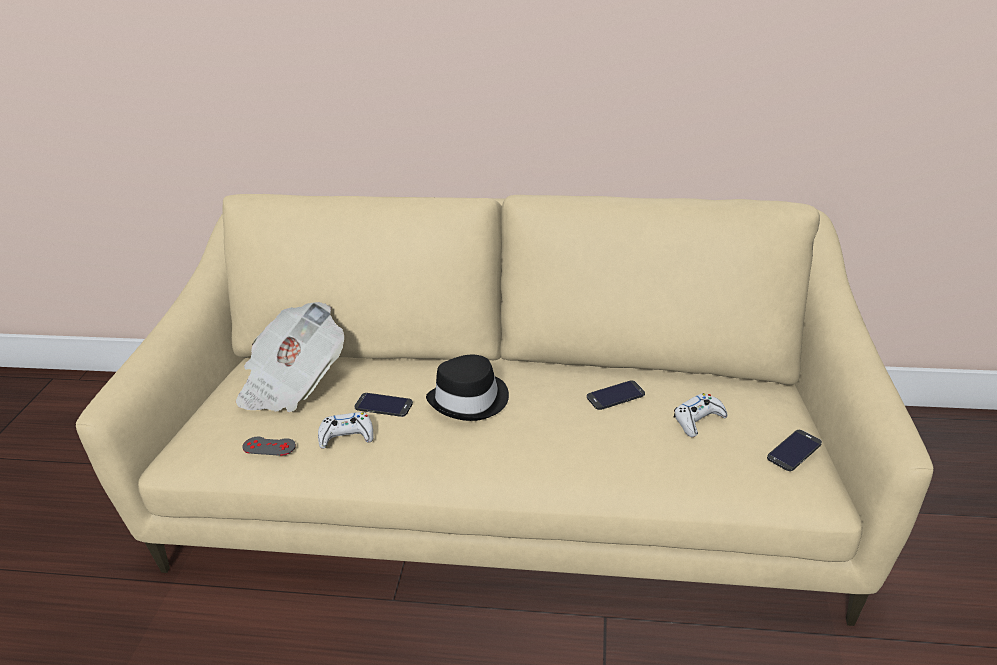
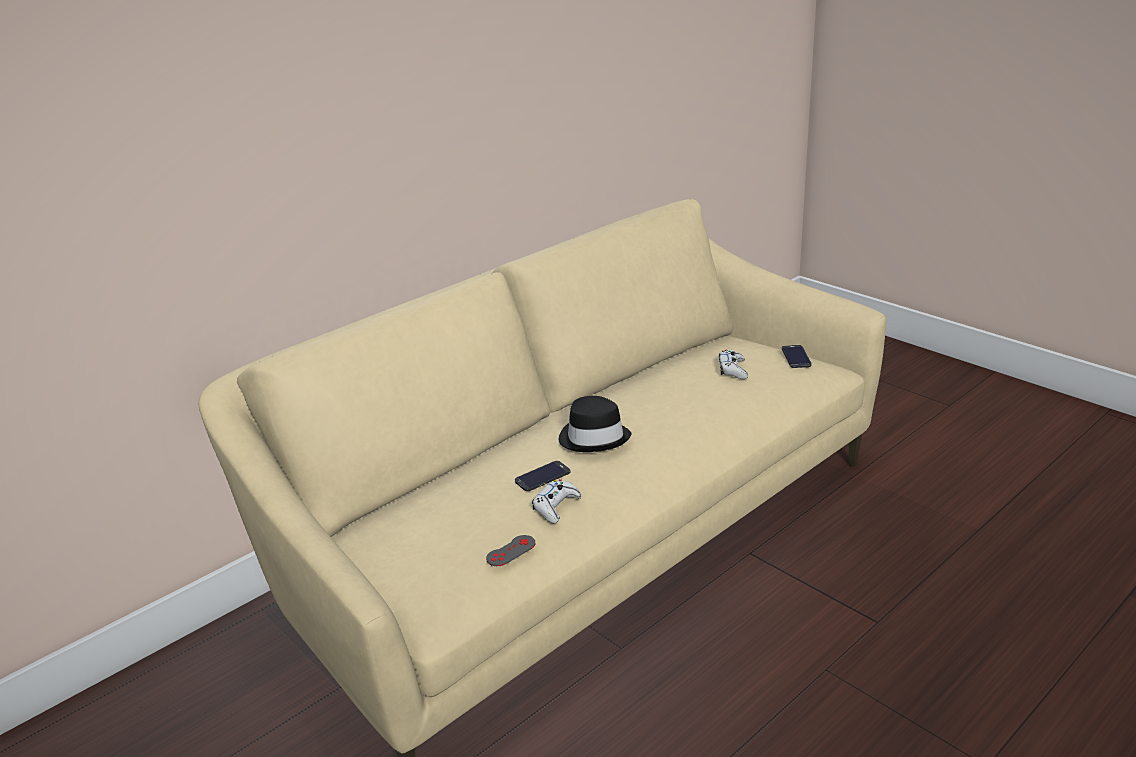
camera: 50 degrees left, 5 degrees down
(292, 383) = (438, 512): newspaper -> none
(615, 395) = (670, 384): phone -> none

